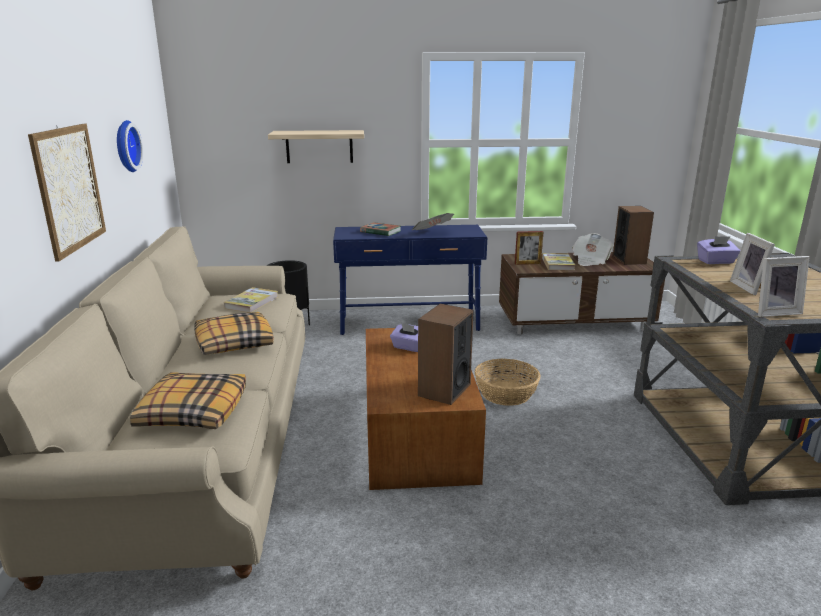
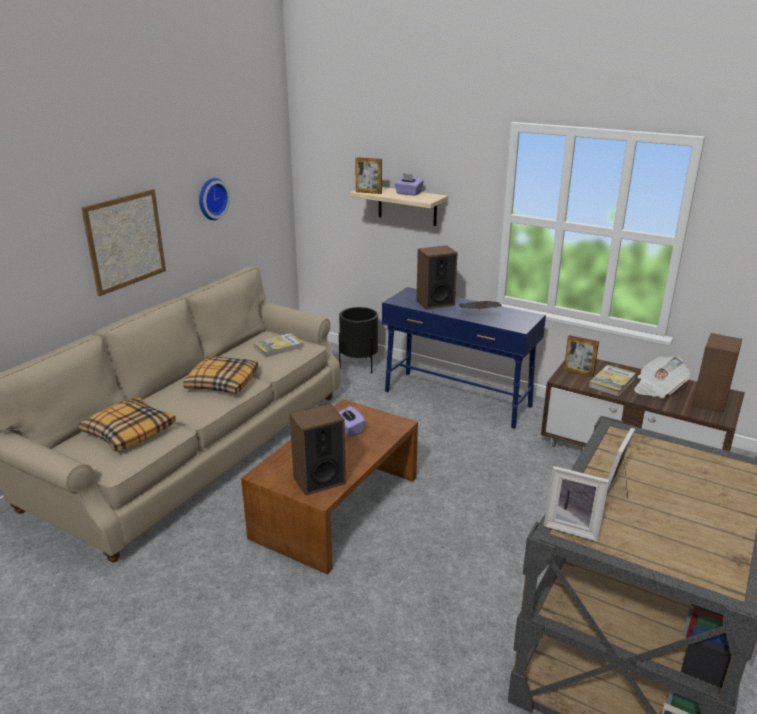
camera: 35 degrees right, 5 degrees up
(287, 133) = (368, 192): none -> picture frame
(380, 232) = (435, 303): book -> speaker
(505, 393) = (453, 503): basket -> none
(716, 261) = (654, 445): purple tissue box -> purple tissue box (408, 193)

